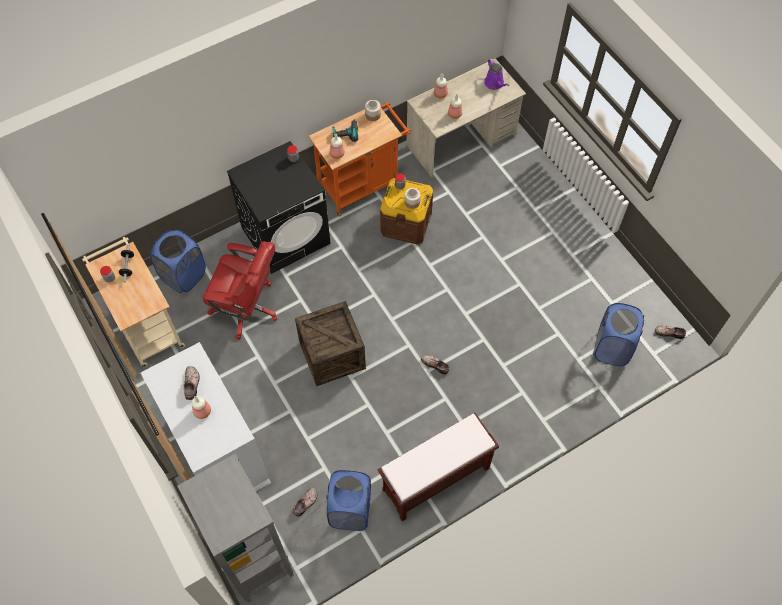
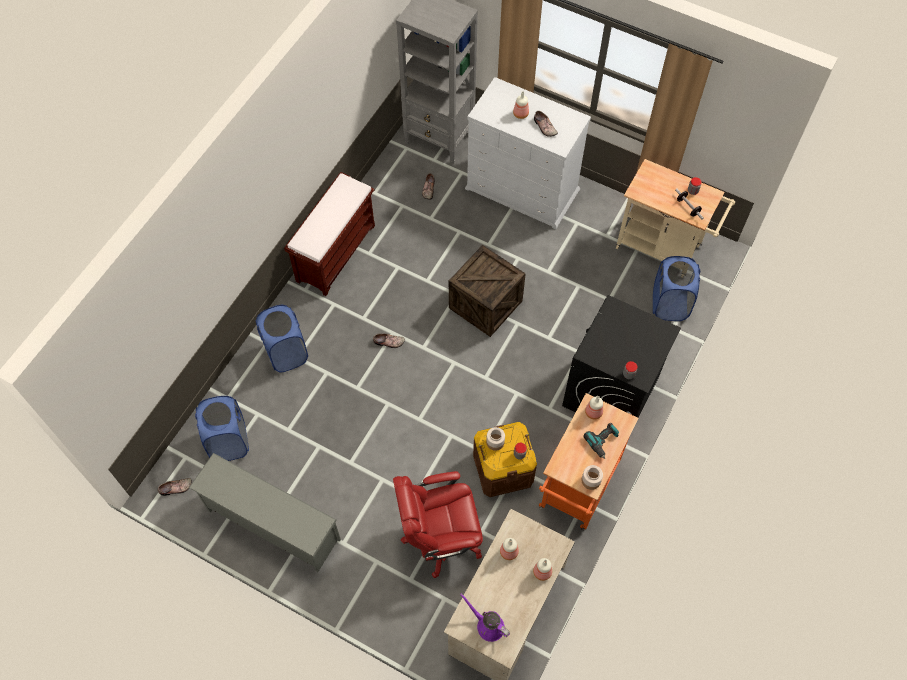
camera: 150 degrees right, 0 degrees up
(246, 307) = (590, 306): red office chair -> red office chair (441, 537)
(350, 510) = (391, 200): blue laundry basket -> blue laundry basket (286, 353)
(602, 268) = (272, 525): none -> grey shoe rack

